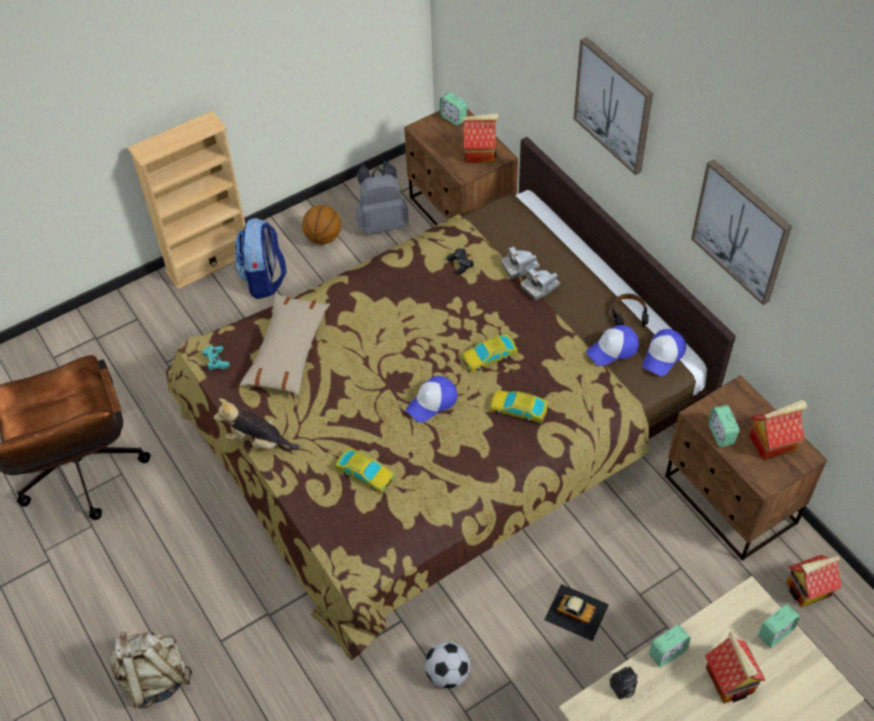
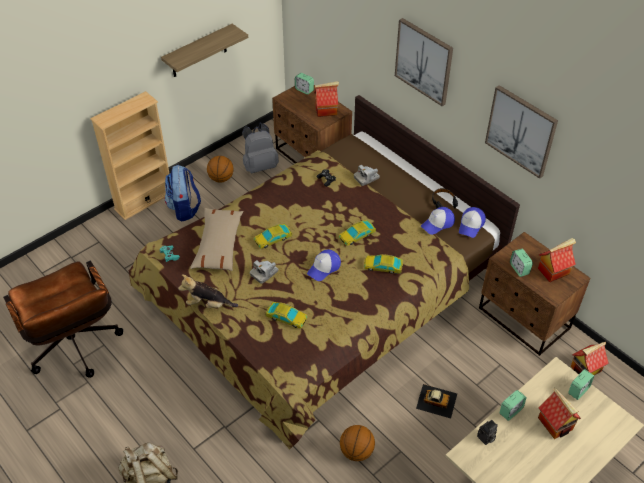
camera: 10 degrees left, 5 degrees down
(296, 55) = (198, 51): none -> shelf
(367, 350) = (273, 239): none -> toy car
(447, 674) = (356, 451): football -> basketball
(540, 287) = (382, 189): camera -> camera (264, 273)

